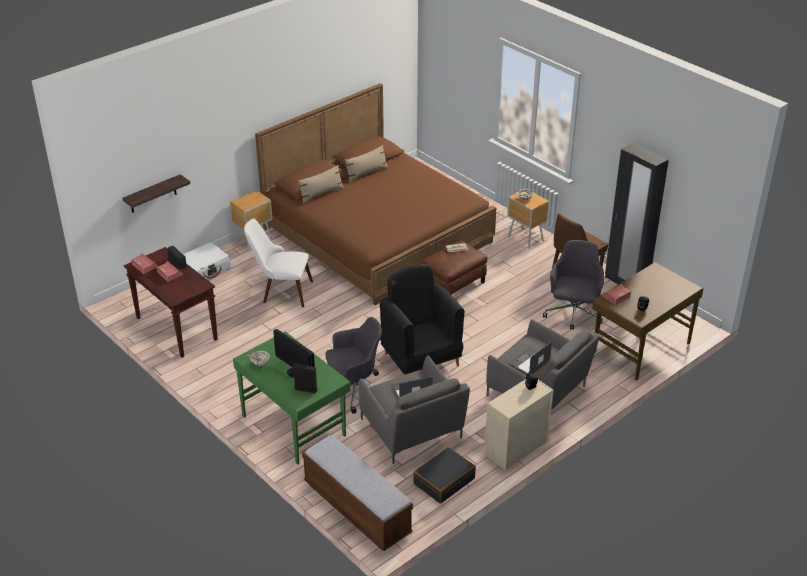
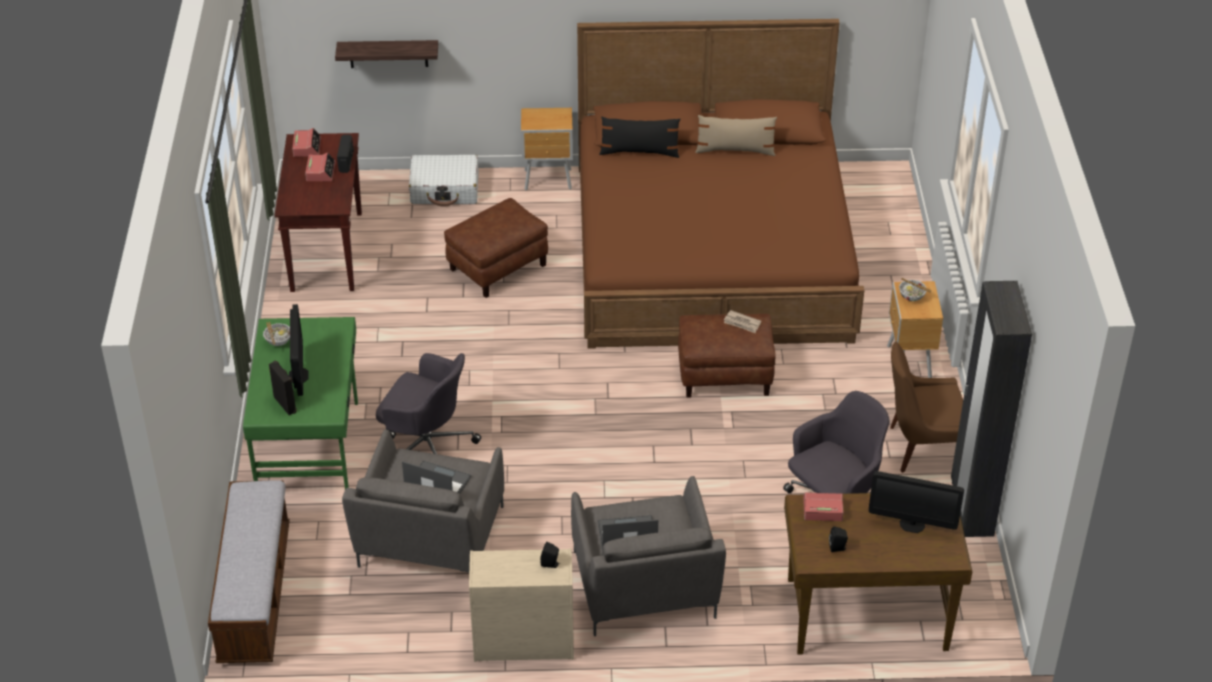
camera: 40 degrees right, 5 degrees up
(280, 291) = (497, 267): white chair -> brown ottoman
(321, 194) = (639, 152): beige pillow -> black pillow
(420, 359) = (554, 454): black armchair -> none
(444, 481) = (387, 626): black suitcase -> none
(658, 283) = (912, 524): none -> monitor

